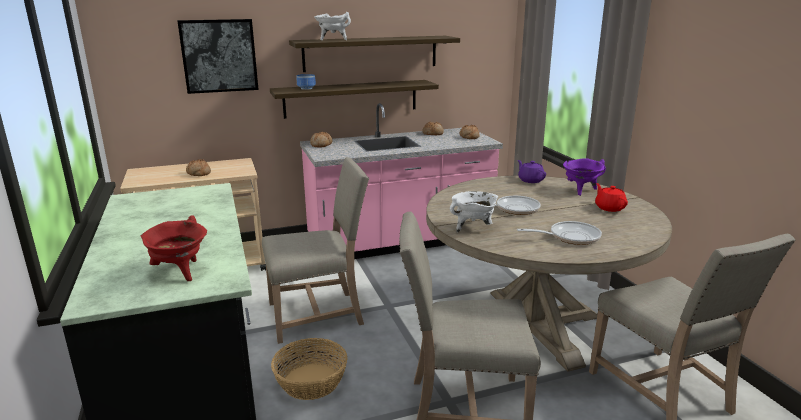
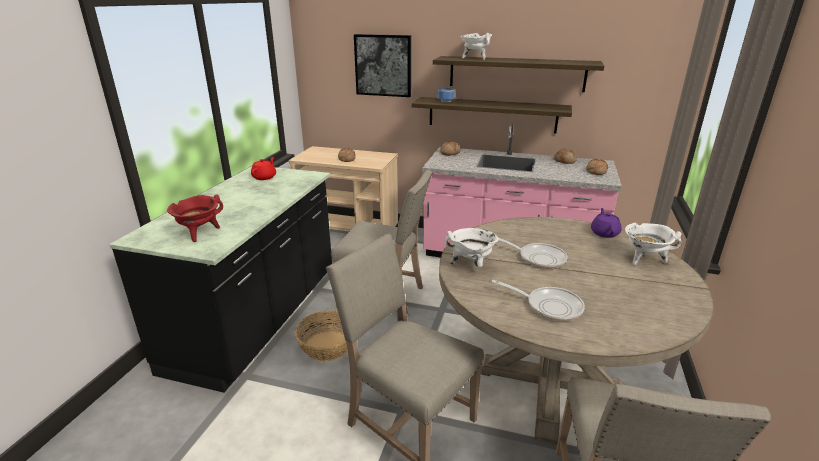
camera: 35 degrees right, 5 degrees up
(580, 190) = (644, 260): purple cooking pot -> white cooking pot
(609, 208) = (648, 289): red teapot -> red teapot (264, 177)

